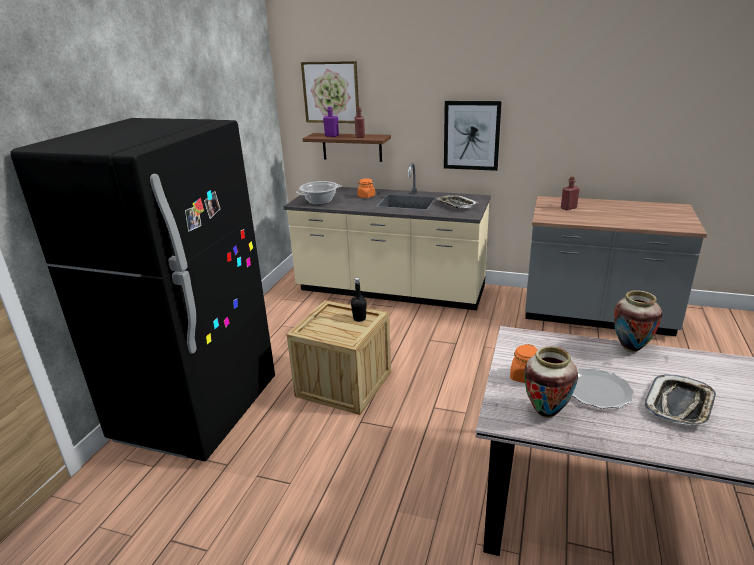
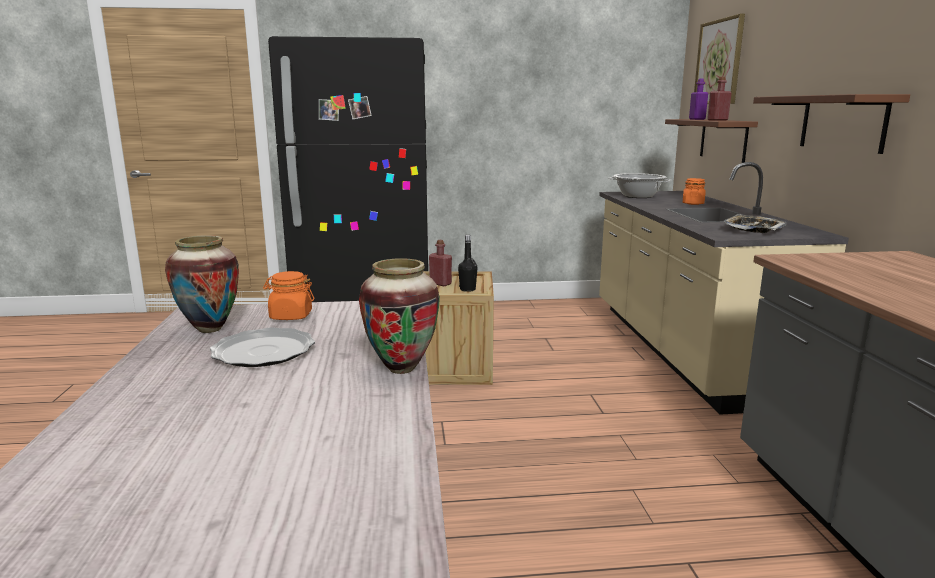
camera: 65 degrees right, 10 degrees down
(471, 135) = (842, 123): picture -> brown shelf
(568, 208) = (890, 267): red bottle -> red bottle (440, 283)
(679, 405) = (230, 402): tray -> none

